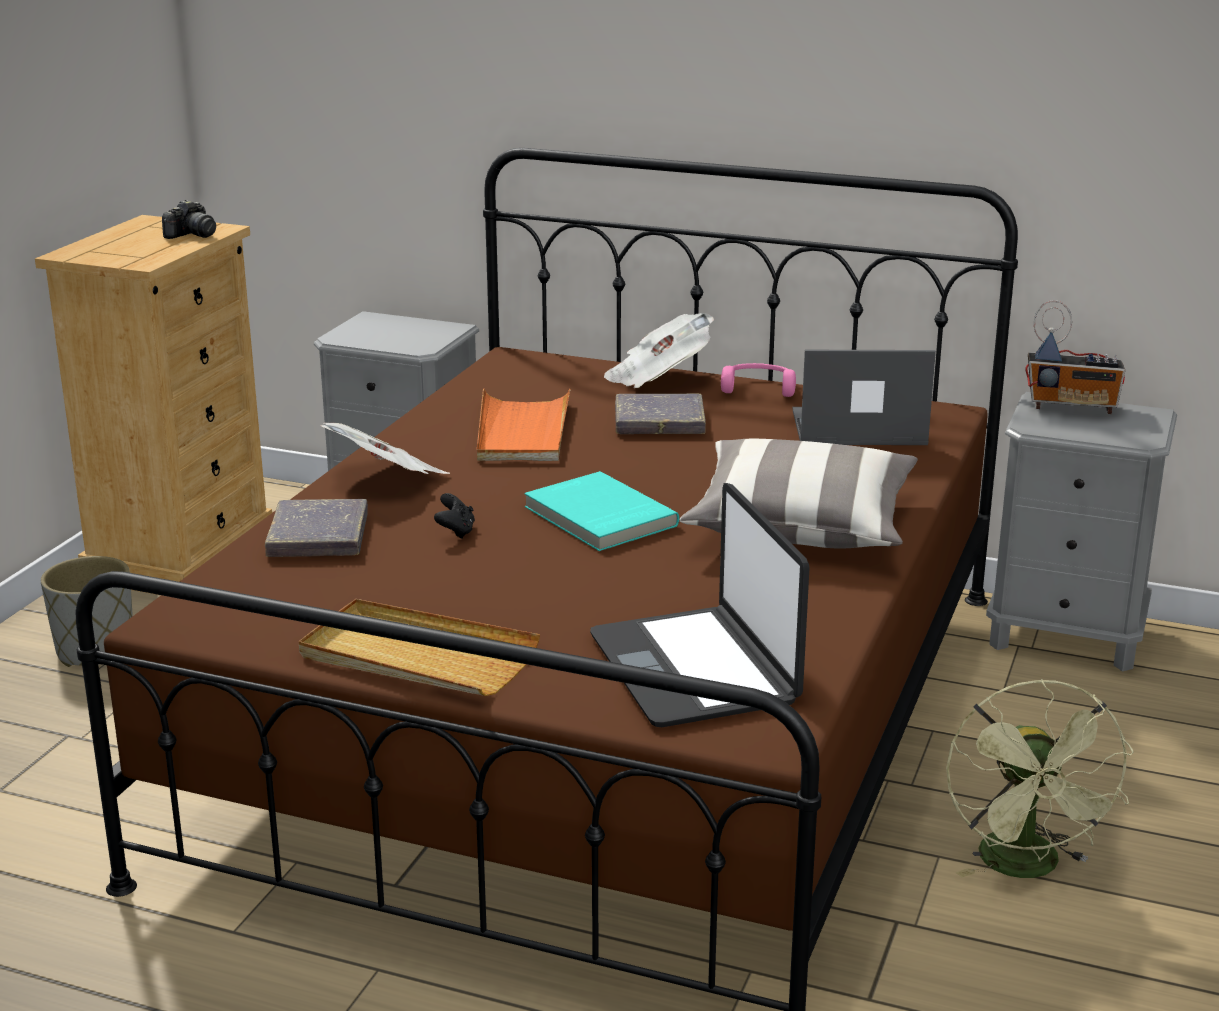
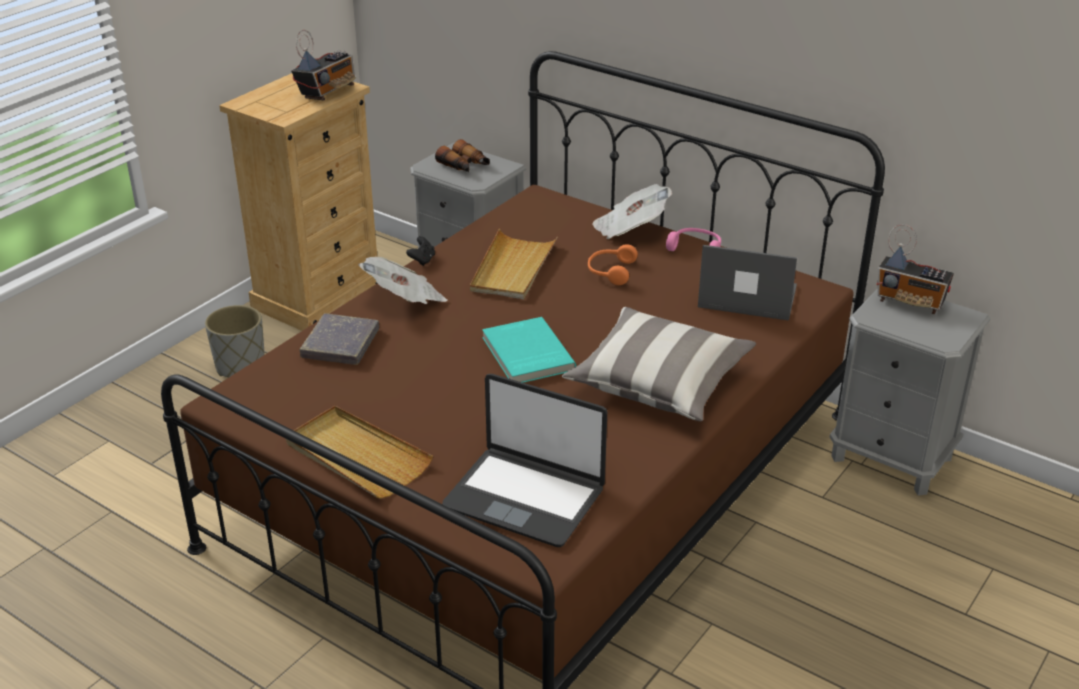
camera: 15 degrees right, 10 degrees up
(192, 235) = (327, 92): camera -> radio
(393, 333) = (464, 166): none -> binoculars
(456, 532) = (428, 353): black game controller -> black game controller (422, 260)
(522, 432) = (512, 268): orange tray -> beige tray
(659, 421) = (610, 271): grey book -> orange headphones
(695, 669) = (525, 497): laptop -> laptop turned 60 degrees counterclockwise
(1027, 868) = (767, 644): green fan -> none

